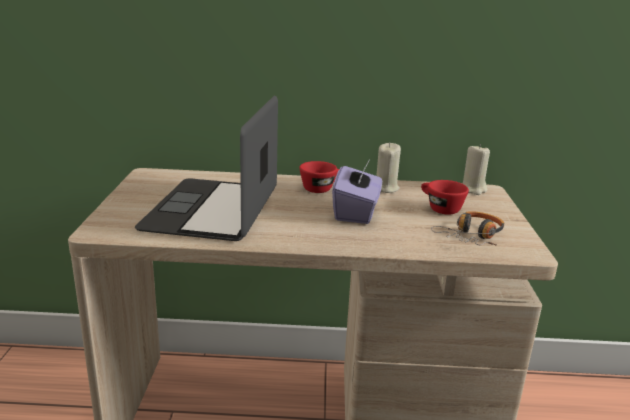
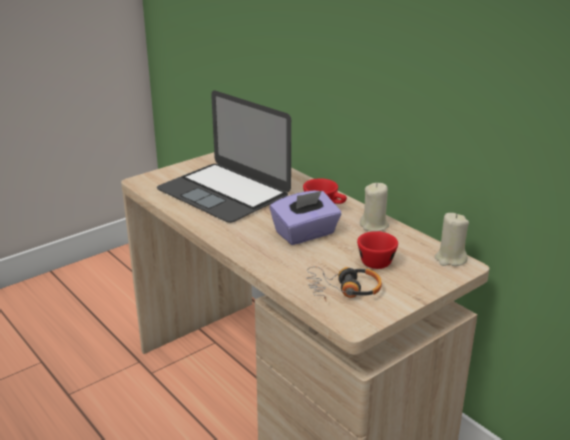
camera: 50 degrees right, 5 degrees up
(213, 209) = (223, 192): laptop -> laptop turned 105 degrees counterclockwise

